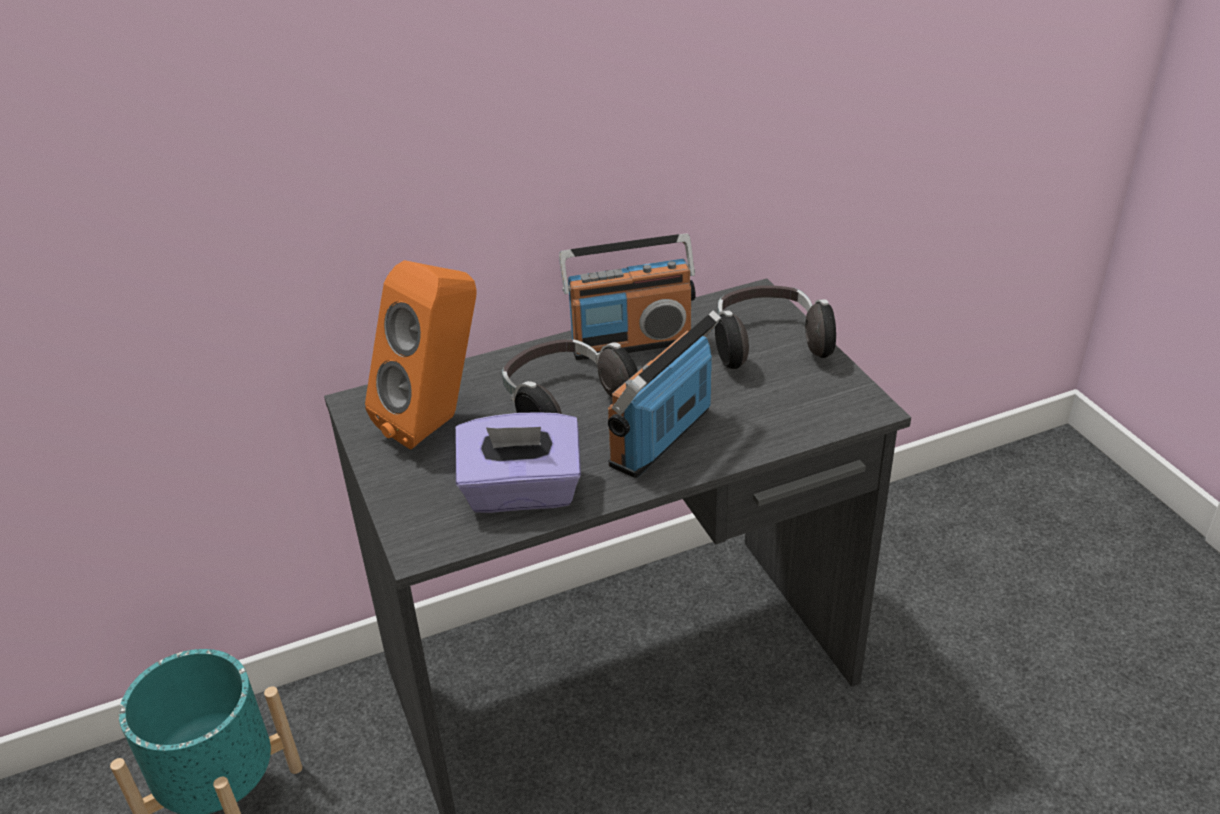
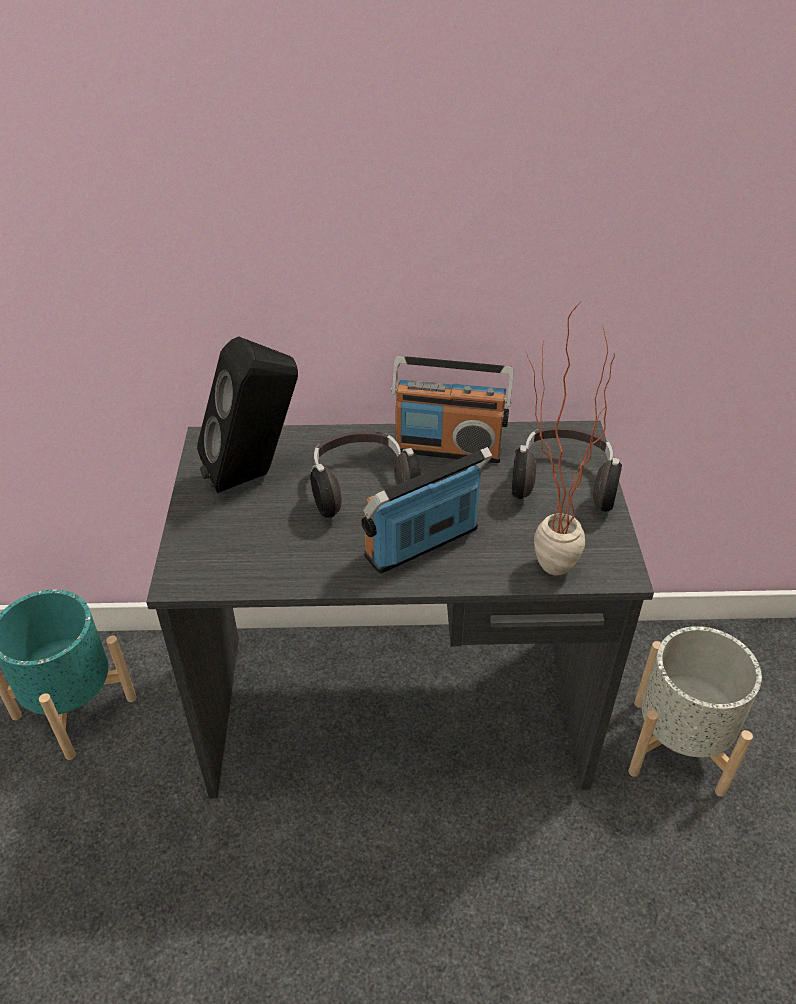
camera: 20 degrees right, 5 degrees up
(437, 422) = (256, 475): orange speaker -> black speaker
(522, 493) = (282, 557): purple tissue box -> none
(789, 424) = (539, 564): none -> potted plant
(924, 612) = (677, 746): none -> grey planter

